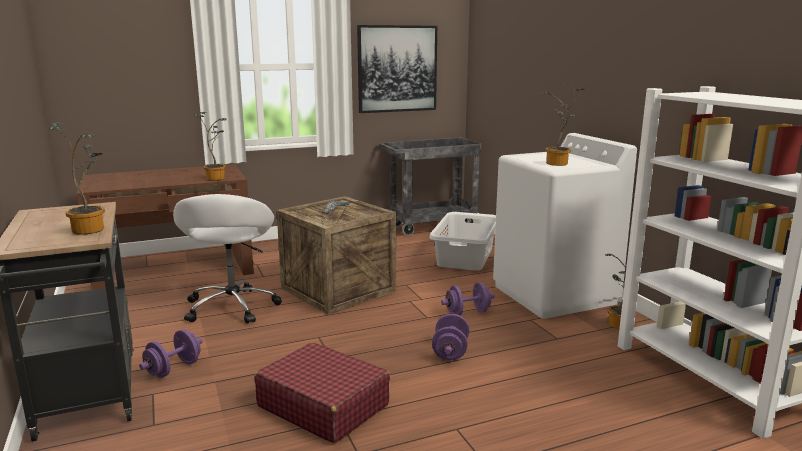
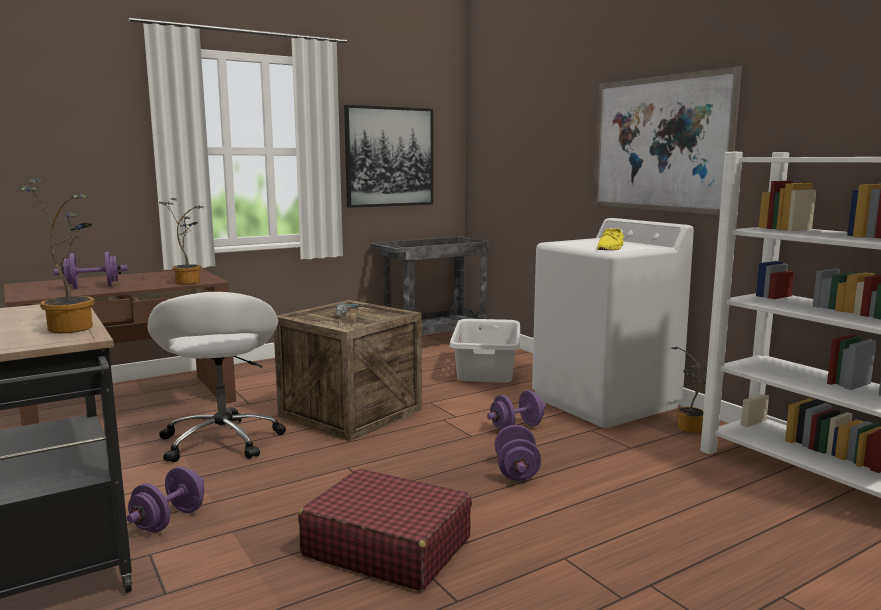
camera: 10 degrees left, 5 degrees down
(144, 180) = (93, 287): none -> purple dumbbell
(558, 164) = (611, 248): potted plant -> yellow shoe
(615, 69) = (659, 144): none -> picture

